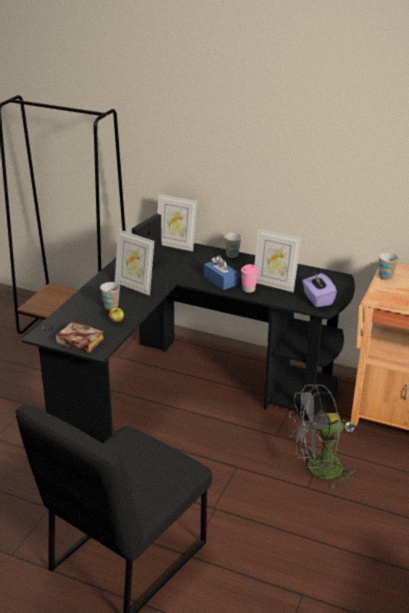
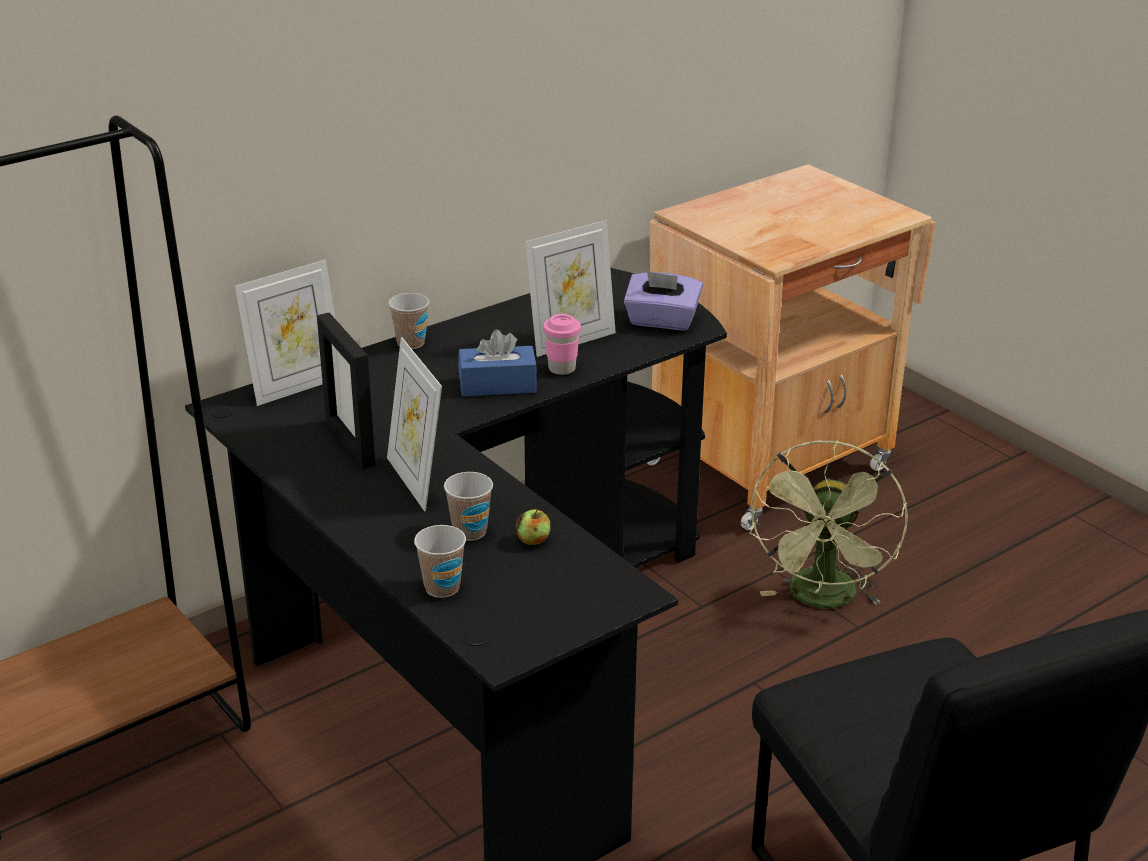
camera: 60 degrees left, 0 degrees up
(78, 341) = (574, 610): book -> none
(134, 287) = (416, 481): picture frame -> picture frame turned 90 degrees clockwise
(317, 470) = (823, 600): grey fan -> green fan
(385, 277) = (712, 229): cup -> cup (442, 587)

